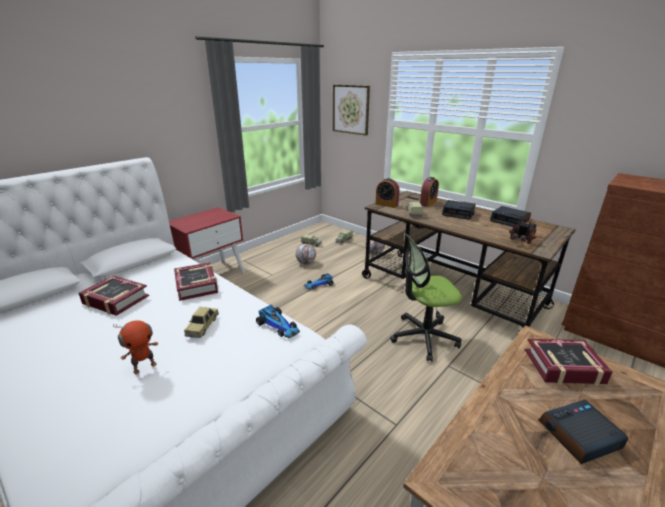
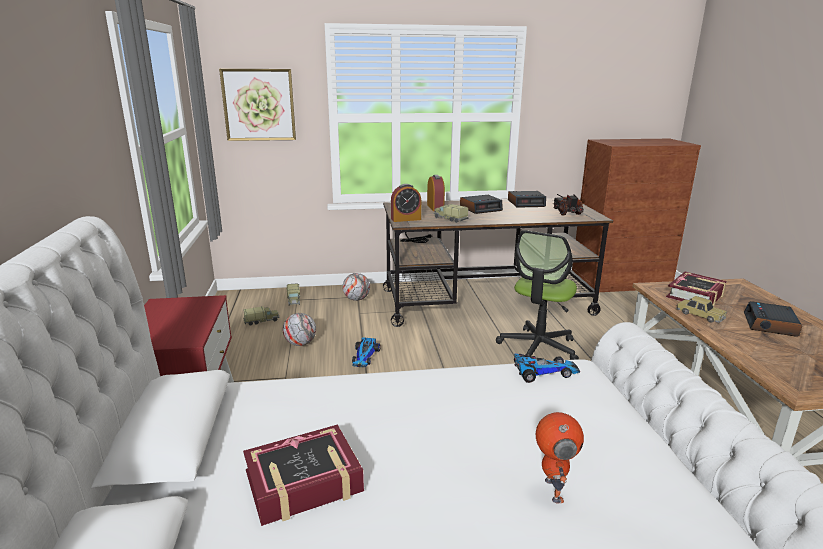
camera: 50 degrees left, 5 degrees down
(197, 285) = (367, 395): book -> none
(203, 326) = (489, 420): toy car -> toy car (699, 315)

